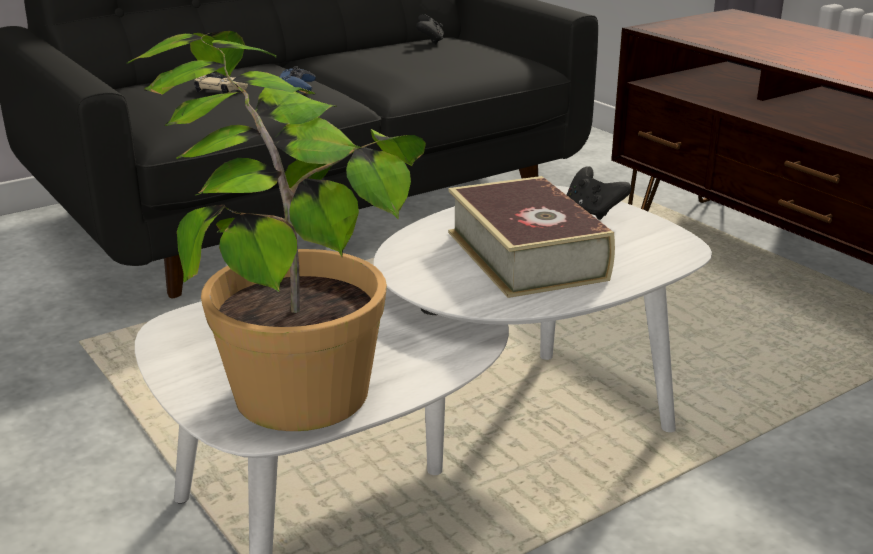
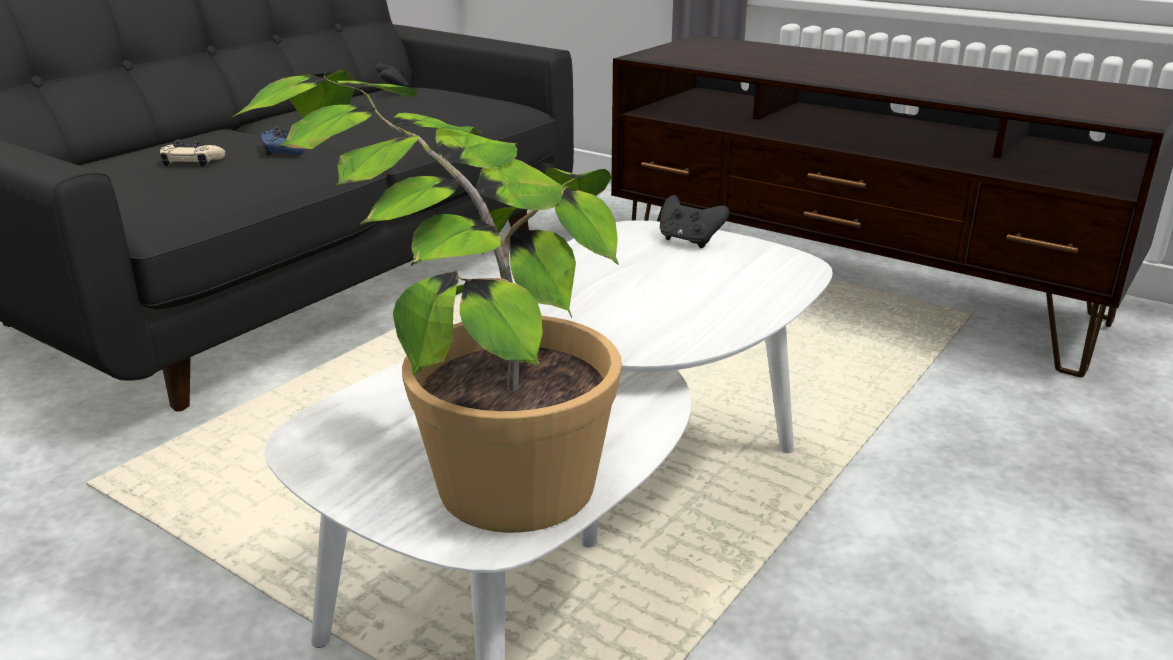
camera: 20 degrees left, 0 degrees up
(526, 255) = (660, 293): book -> none

